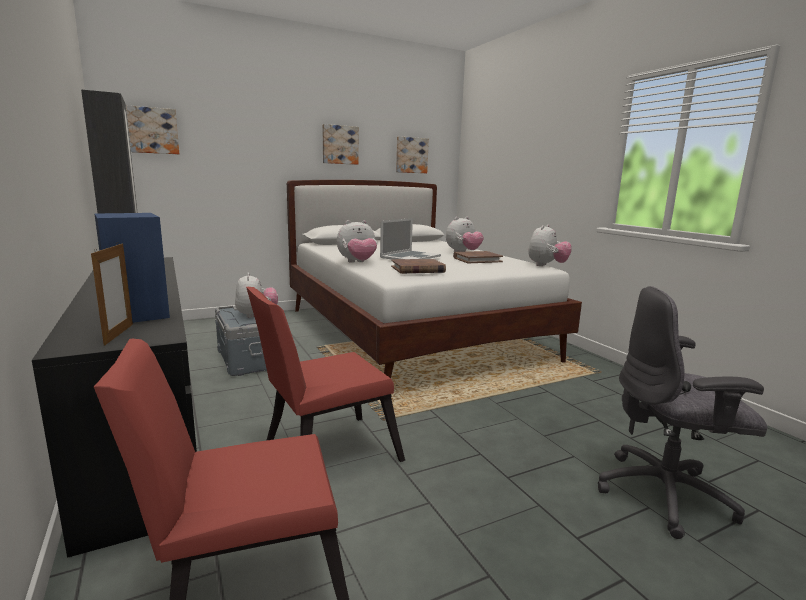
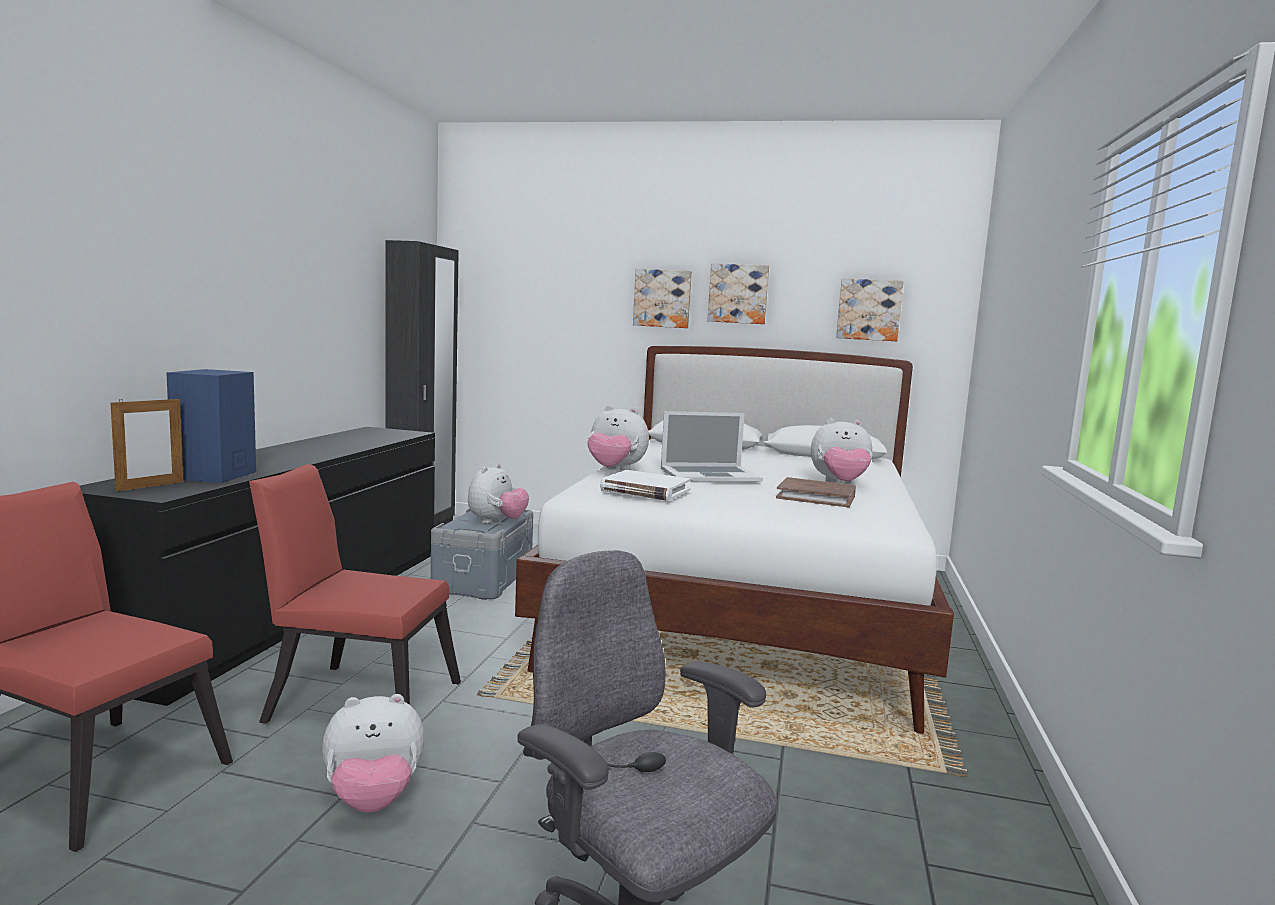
camera: 40 degrees right, 5 degrees down
(153, 130) = (496, 280): picture -> picture (662, 298)
(417, 269) = (645, 490): brown book -> white book
(546, 265) = (918, 527): plush toy -> plush toy (373, 799)

